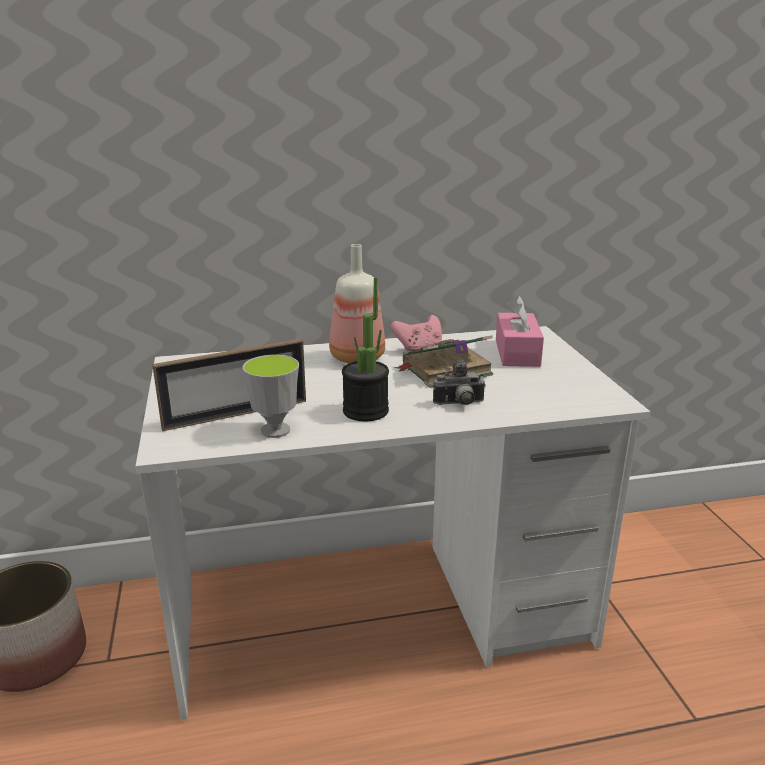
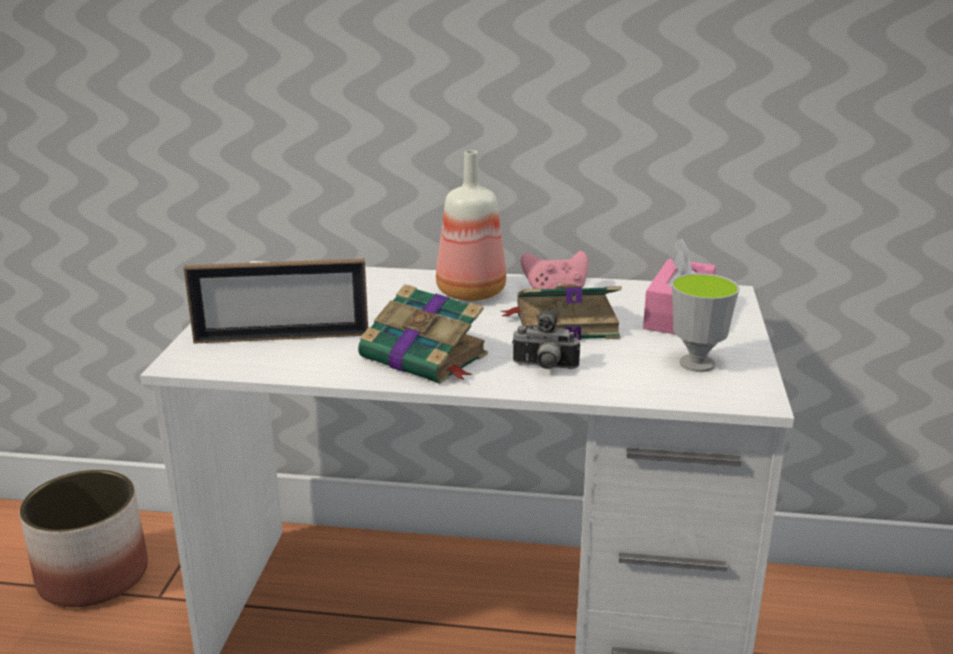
camera: 20 degrees right, 0 degrees up
(275, 430) = (308, 362): cup -> cup (697, 364)
(365, 411) = (425, 357): potted plant -> book

